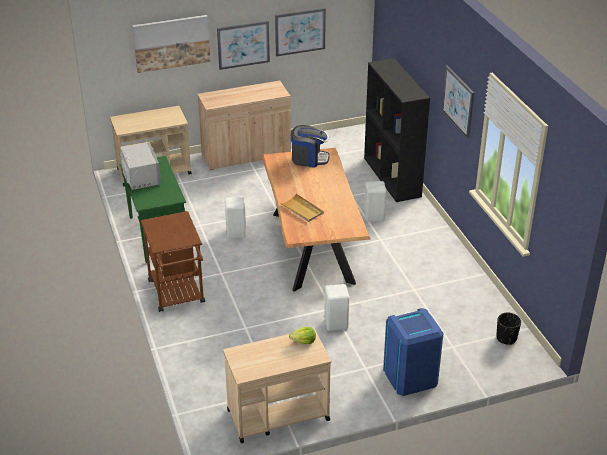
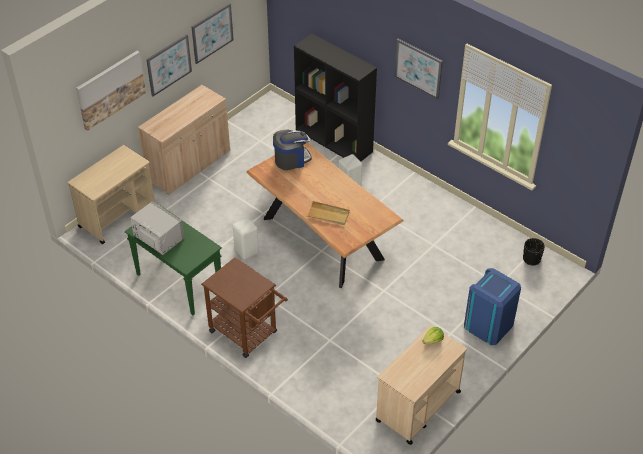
camera: 30 degrees left, 10 degrees up
(335, 324) = (398, 304): white stool -> none

